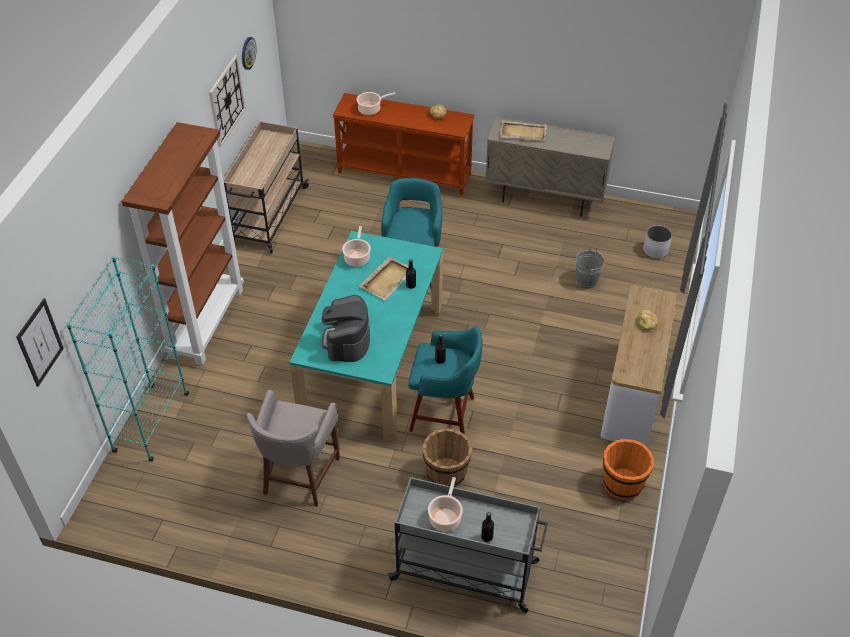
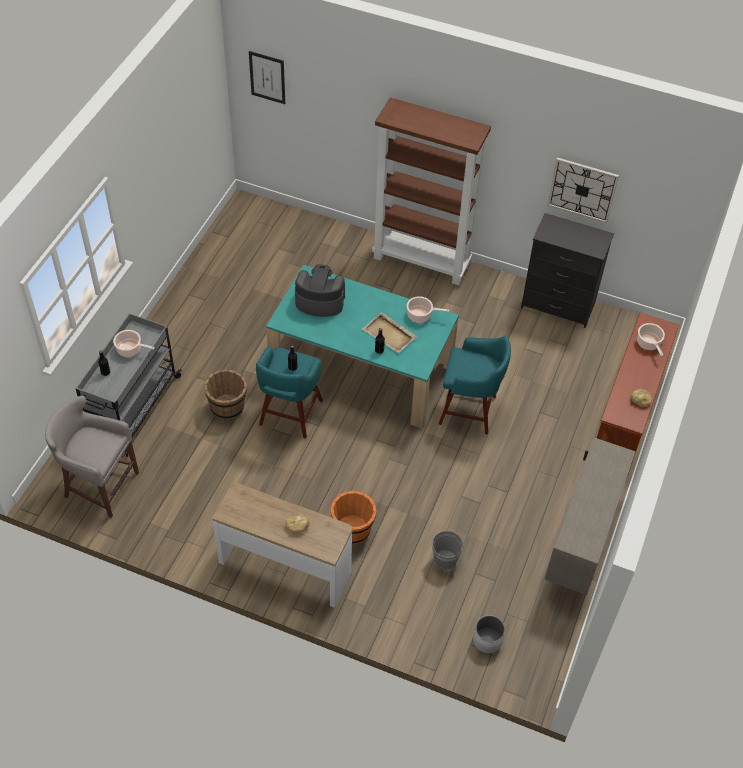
camera: 95 degrees right, 5 degrees up
(151, 423) = (319, 229): turquoise bookcase -> none
(248, 53) = (644, 196): wall clock -> none
(268, 216) = (558, 306): beige cart -> black dresser
(299, 477) = (246, 313): grey stool -> grey stool (99, 485)
(522, 132) = (605, 471): beige tray -> none
(622, 484) = (185, 535): orange bucket -> orange bucket (352, 530)

